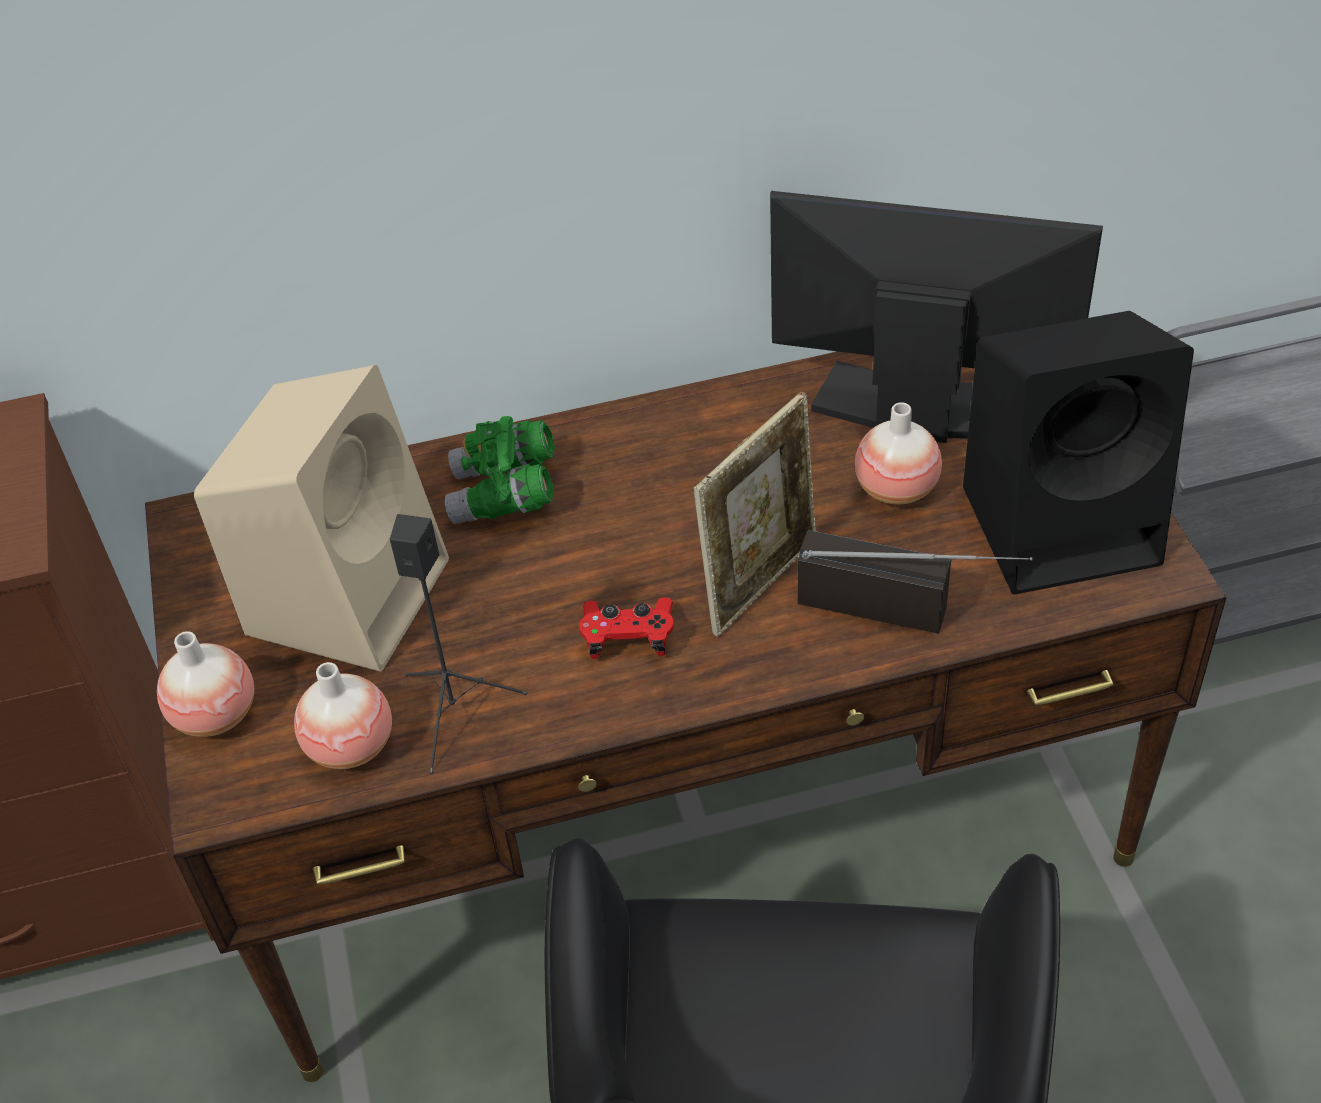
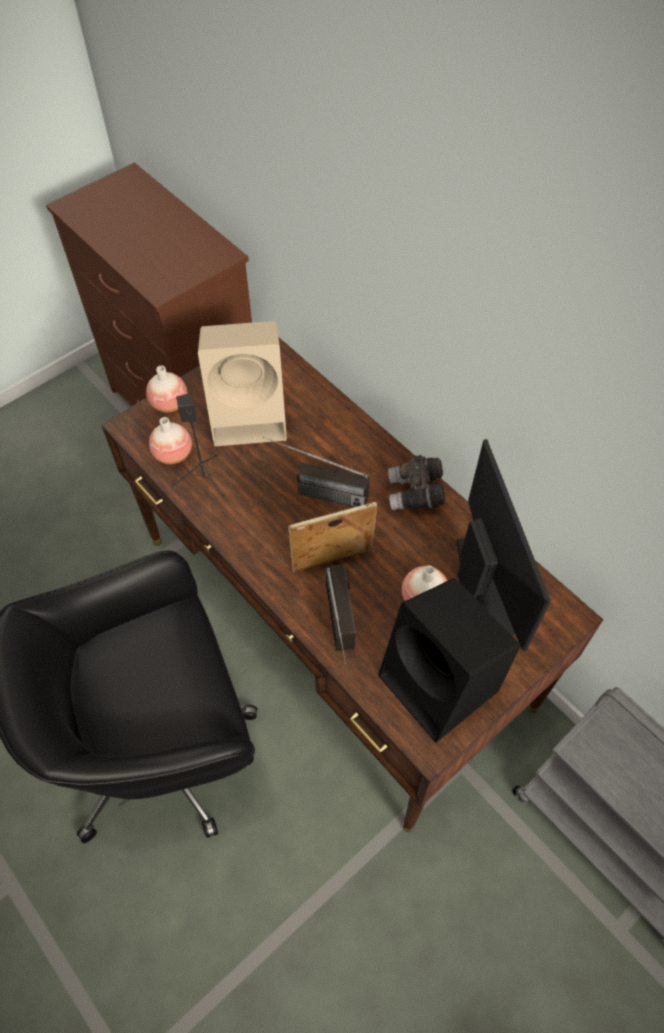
camera: 60 degrees right, 10 degrees up
(505, 495) = (334, 443): green binoculars -> none
(595, 557) = (314, 492): none -> radio
(628, 638) = (274, 525): red game controller -> none
(686, 427) = (415, 493): none -> grey binoculars
(760, 582) = (332, 563): picture frame -> picture frame turned 150 degrees clockwise

